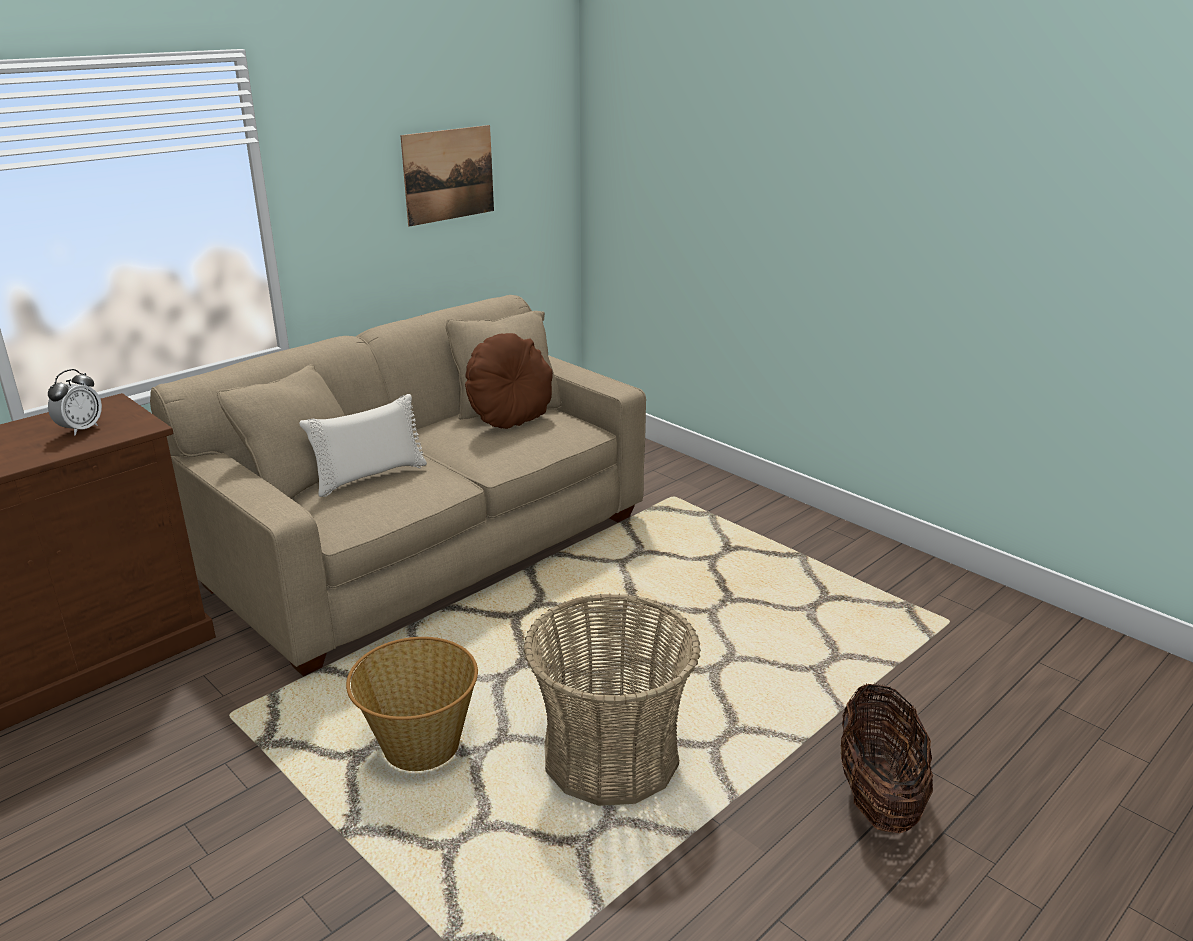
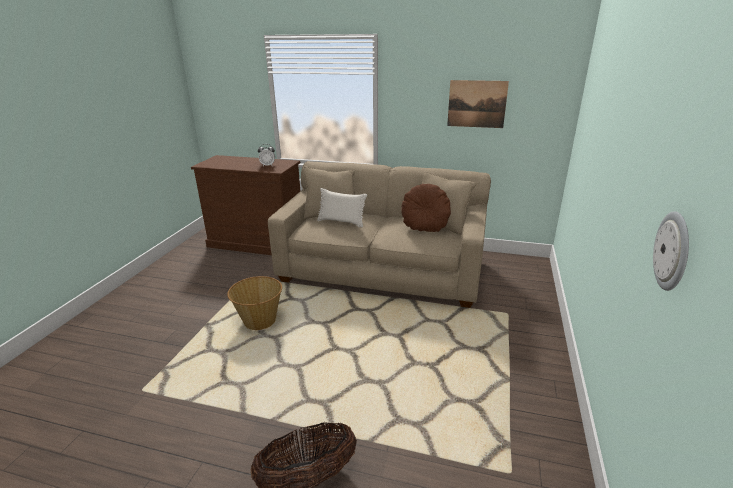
camera: 60 degrees right, 0 degrees up
(610, 756) = (281, 370): basket -> none
(1055, 266) = (673, 251): none -> wall clock

